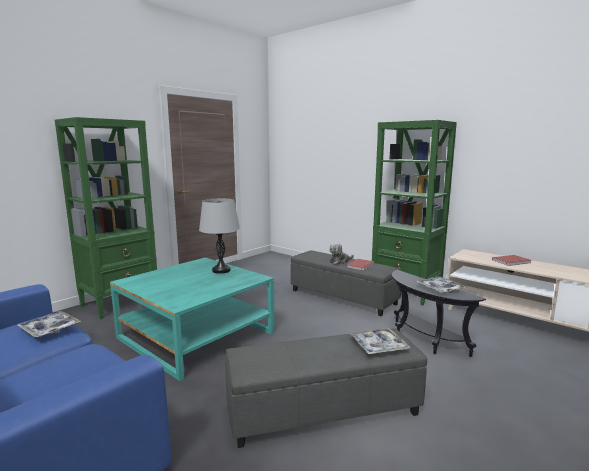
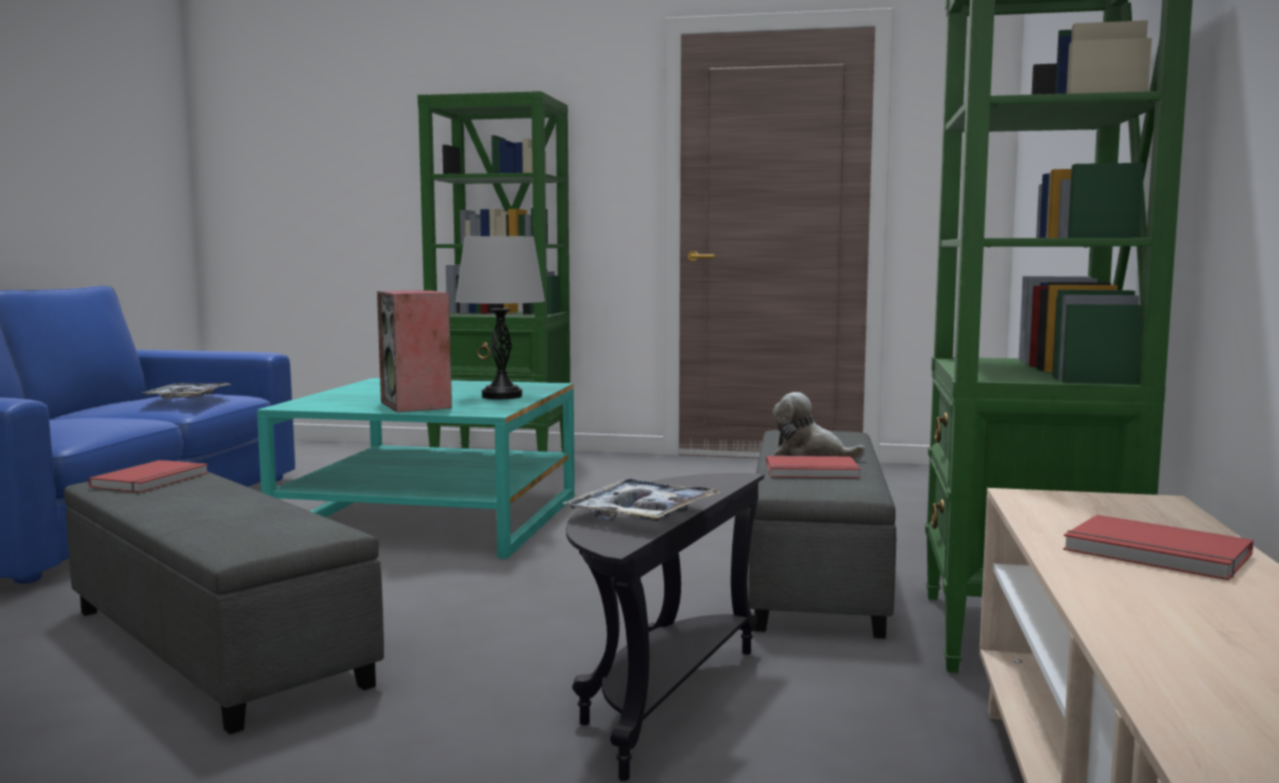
camera: 60 degrees right, 5 degrees down
(221, 285) = (417, 405): none -> speaker
(257, 359) = (153, 480): none -> red book
(378, 346) = (247, 530): tray -> none

